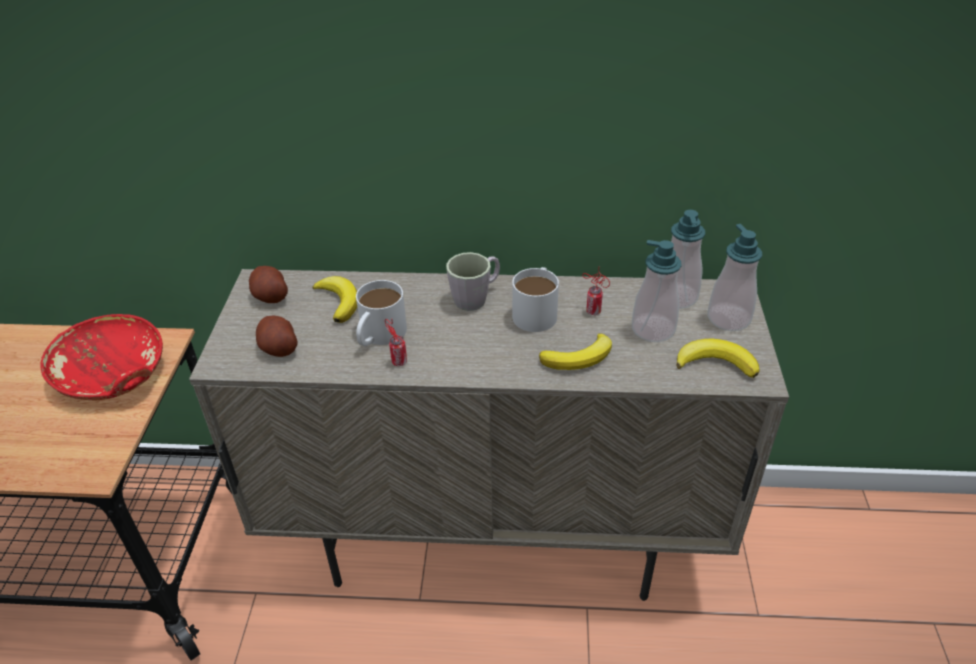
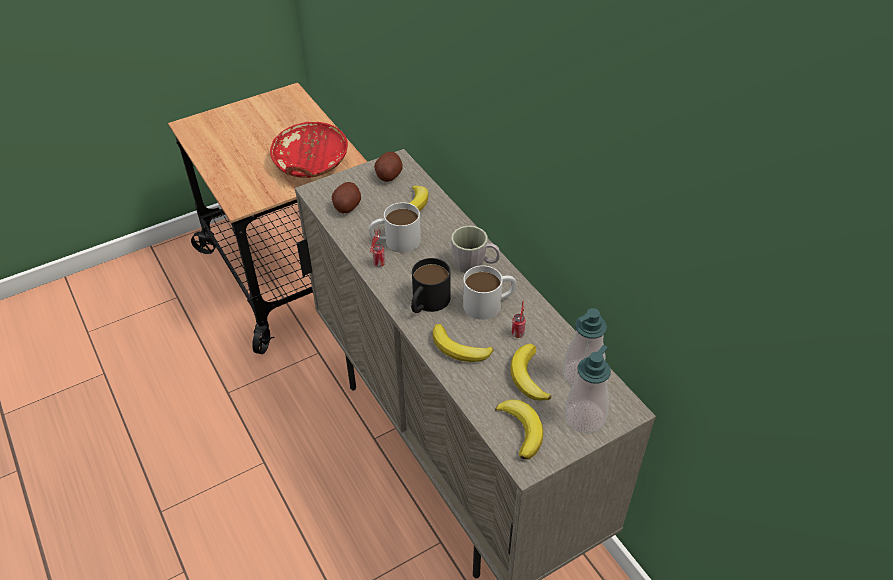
camera: 55 degrees right, 5 degrees up
(494, 352) = (427, 303): none -> black mug
(653, 329) = (528, 376): soap dispenser -> banana

